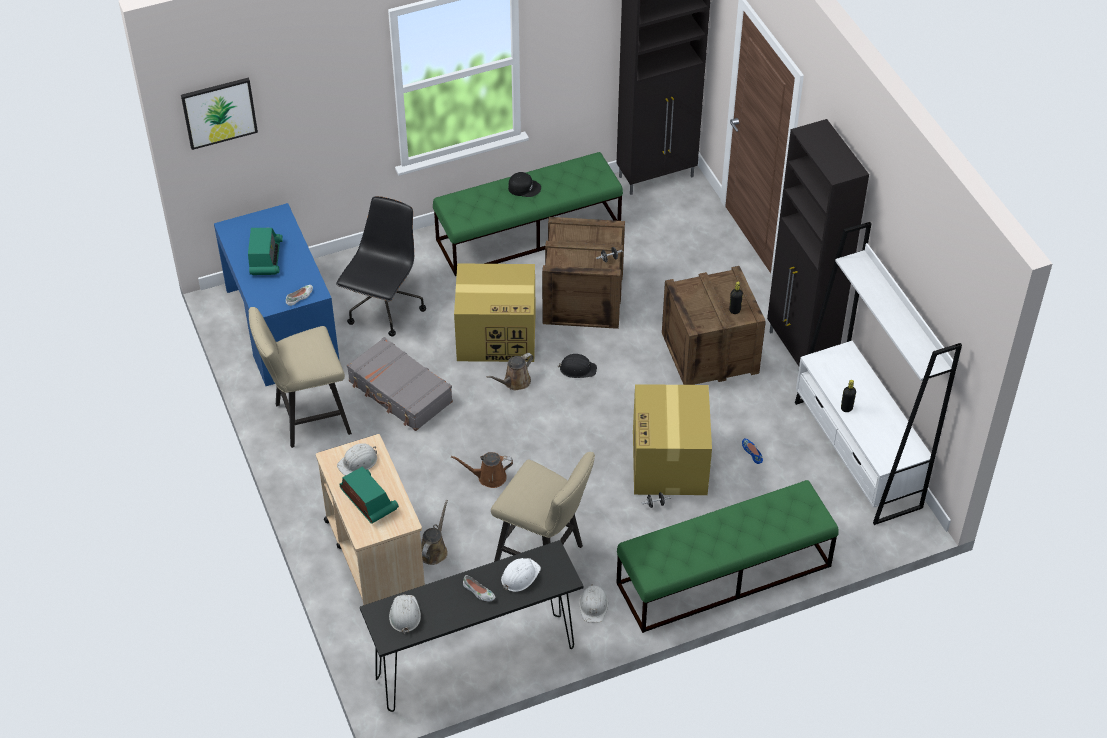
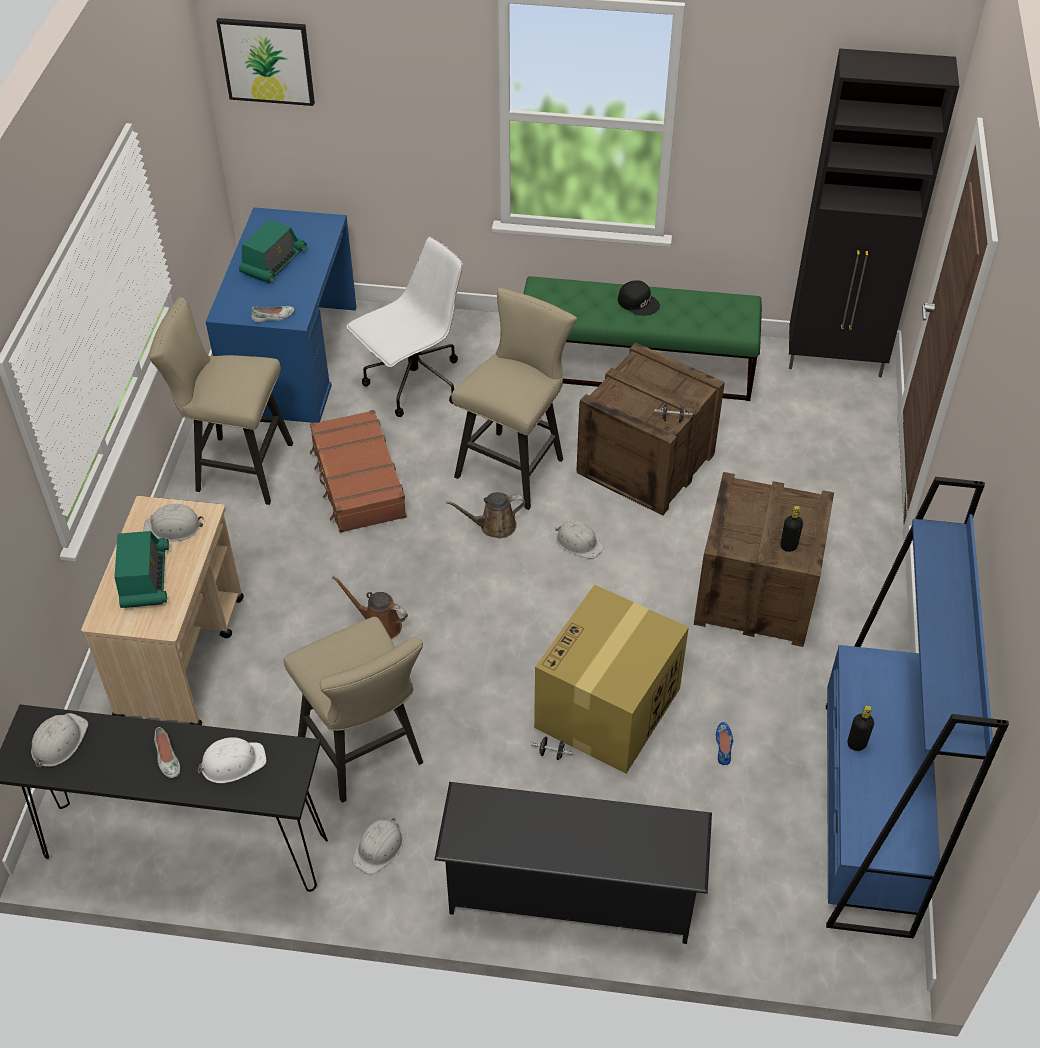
camera: 30 degrees right, 0 degrees up
(384, 309) = (413, 384): black office chair -> white office chair
(400, 392) = (357, 482): grey suitcase -> brown suitcase
(434, 550) = (250, 682): brown watering can -> none
(497, 335) = (515, 464): cardboard box -> beige stool
(577, 369) = (578, 542): black hard hat -> white hard hat
(723, 575) = (571, 892): green bench -> black shoe rack
(800, 354) = (875, 646): black cabinet -> none
(857, 454) = (866, 816): white bookcase -> blue bookcase

